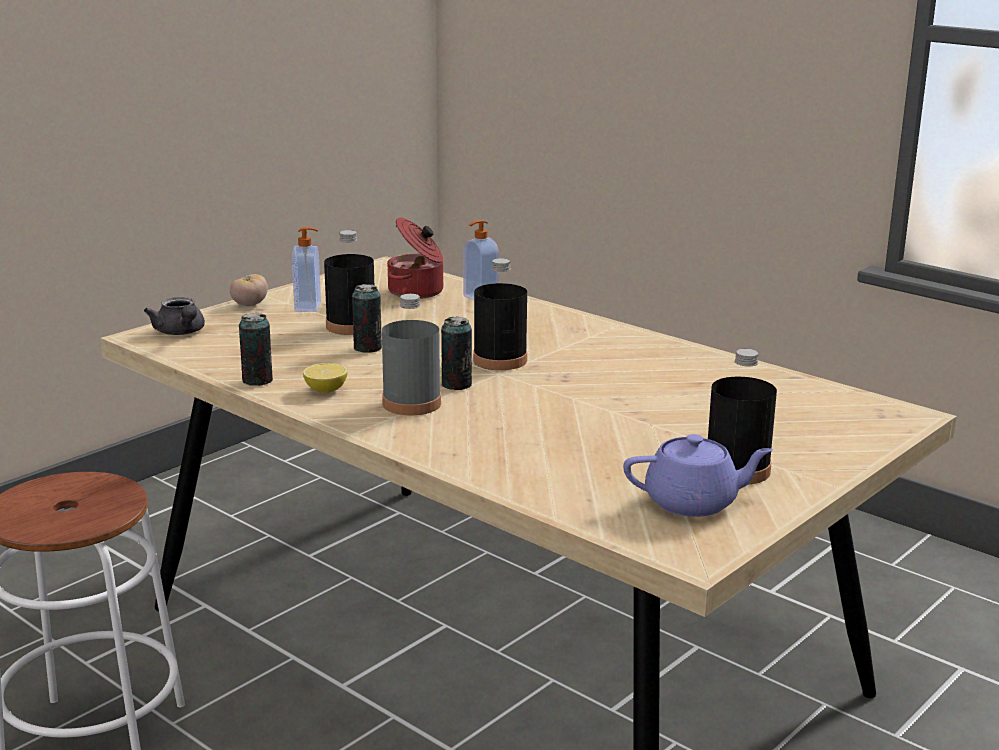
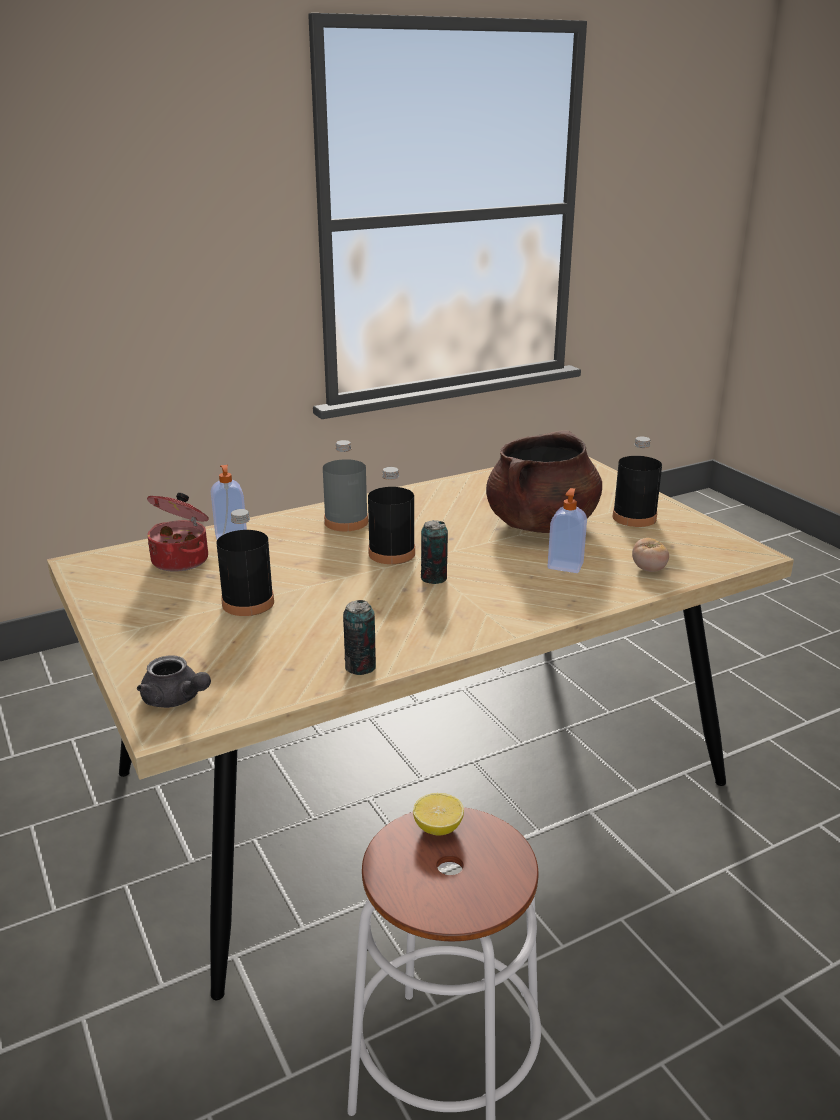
camera: 70 degrees left, 5 degrees up
(180, 333) = (176, 699): grey teapot -> grey teapot turned 45 degrees clockwise
(249, 305) = (124, 649): tomato -> tomato (648, 569)
(309, 307) = (168, 617): soap dispenser -> soap dispenser (565, 566)
(326, 390) = (409, 635): lemon -> lemon (438, 828)
(367, 348) = (316, 603): can -> none
(411, 403) = (464, 602): grey bottle -> grey bottle (346, 522)
(651, 418) = (541, 524): none -> brown cooking pot
(693, 502) = (679, 539): purple teapot -> none

